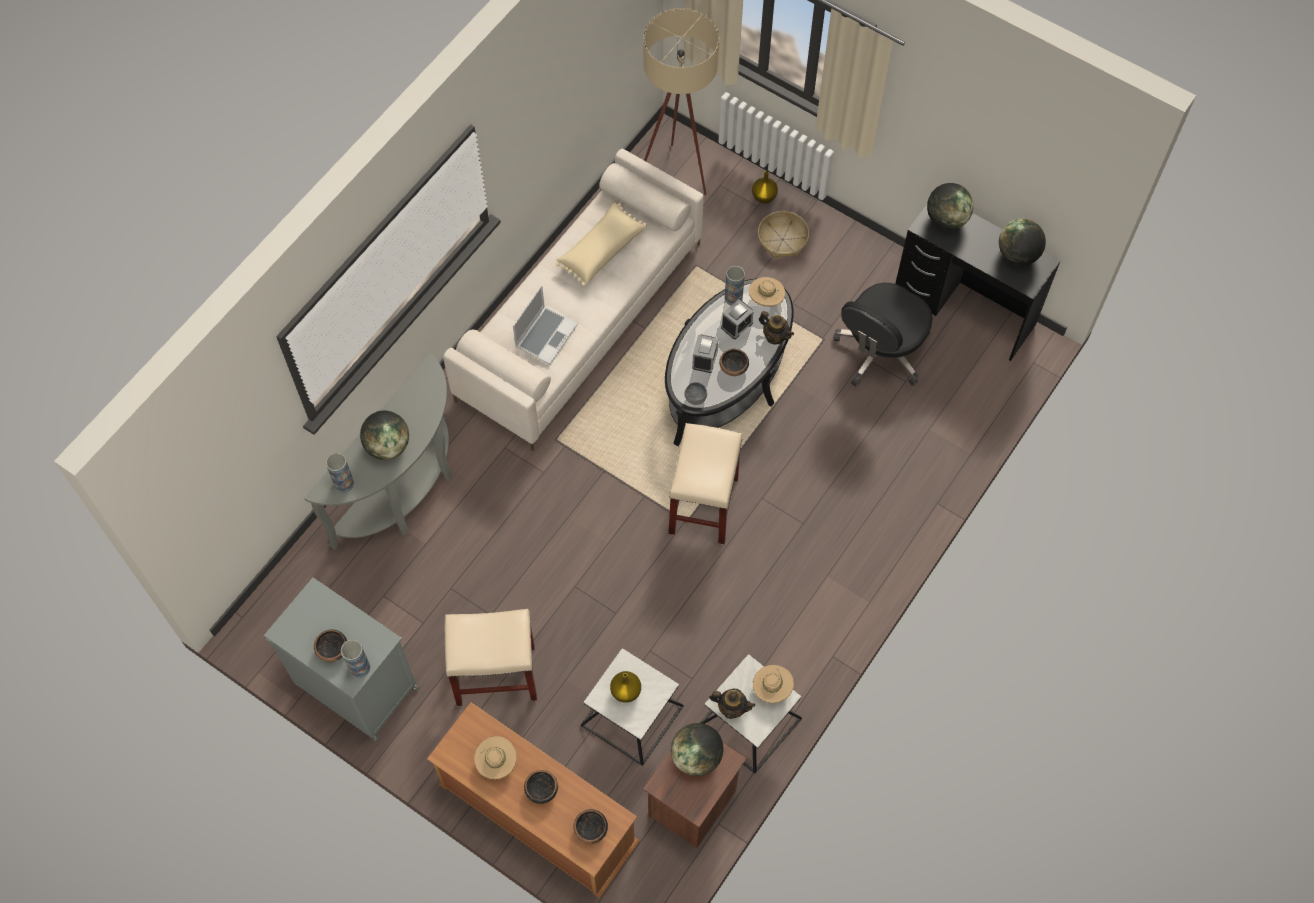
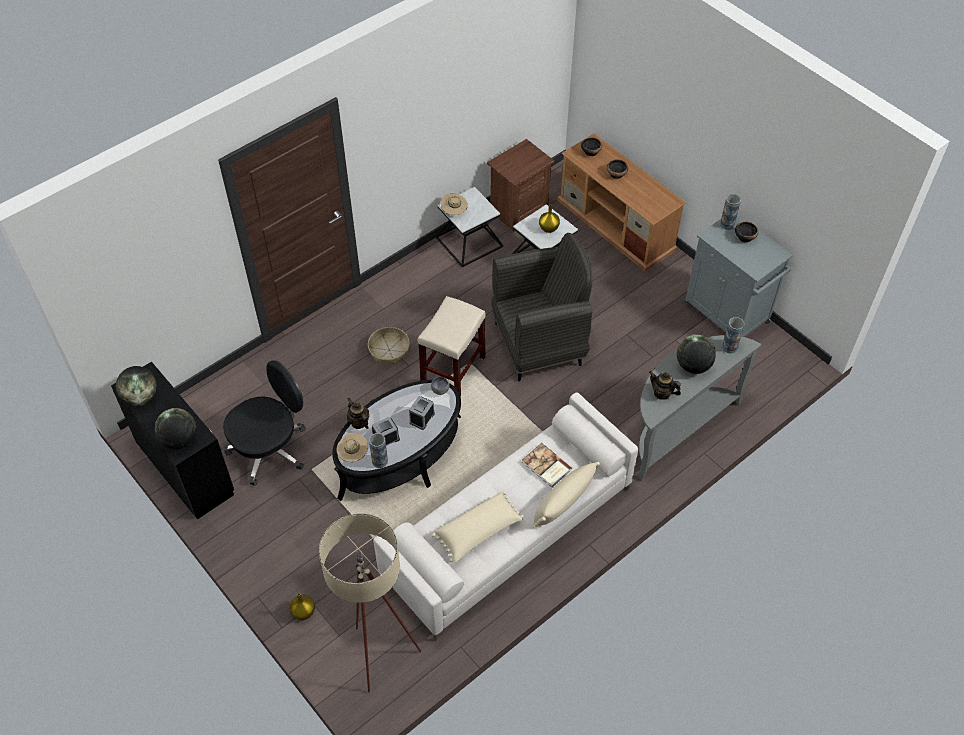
camera: 165 degrees left, 10 degrees down
(495, 675) = (629, 299): beige stool -> none
(496, 762) = (642, 192): beige hat -> none
(518, 301) = (563, 502): none -> beige pillow
(546, 335) = (546, 466): laptop -> book
(603, 572) = (539, 343): none -> grey armchair
(696, 756) = (517, 168): globe -> none
(731, 708) = (483, 207): teapot -> teapot (662, 393)
(733, 368) = (401, 406): bowl -> none
(782, 239) = (305, 565): basket -> basket (389, 350)

